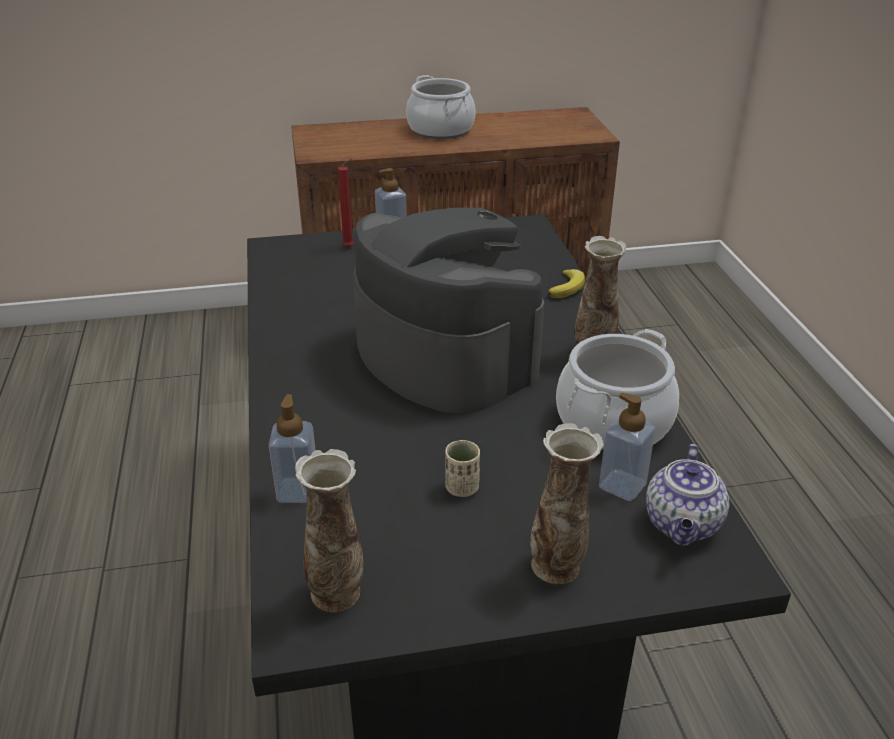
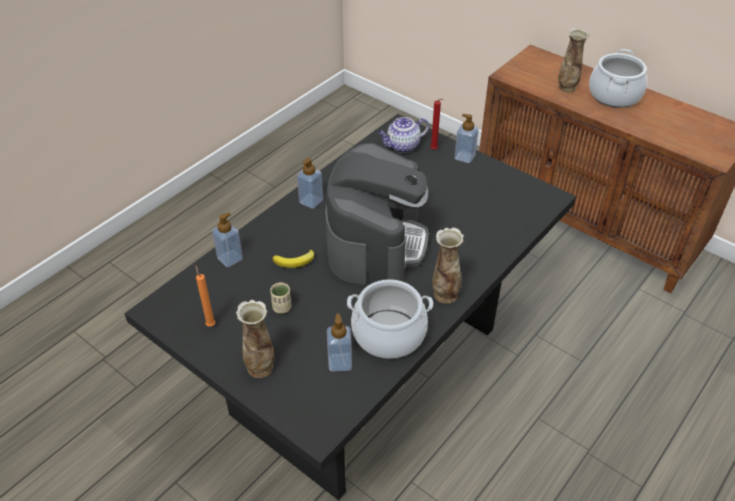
camera: 50 degrees right, 10 degrees up
(295, 367) = (311, 201): none -> soap dispenser
(336, 593) = (183, 308): vase -> vase (566, 88)
(408, 578) = (210, 324): none -> orange candle
(568, 287) = (501, 250): banana -> banana (295, 261)
(683, 525) = (331, 399): teapot -> teapot (402, 146)

